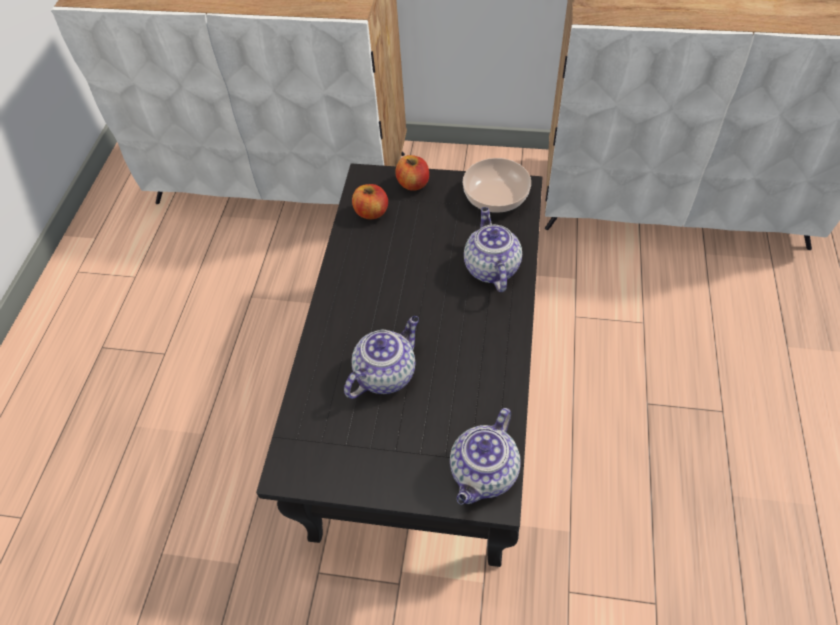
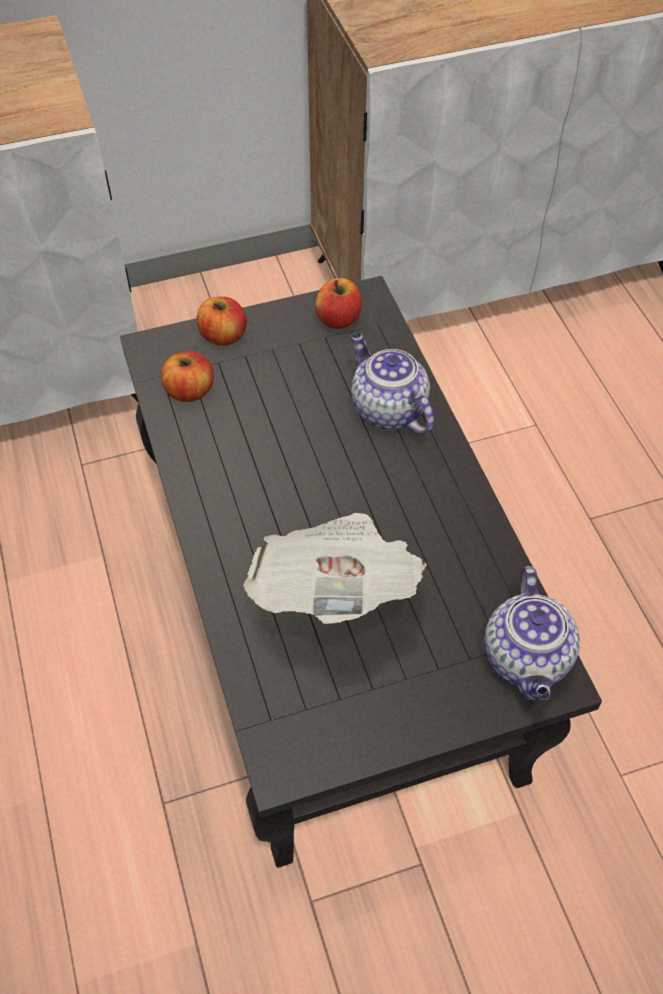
camera: 30 degrees left, 0 degrees up
(386, 373) = (335, 588): teapot -> newspaper
(494, 196) = (338, 319): bowl -> apple

